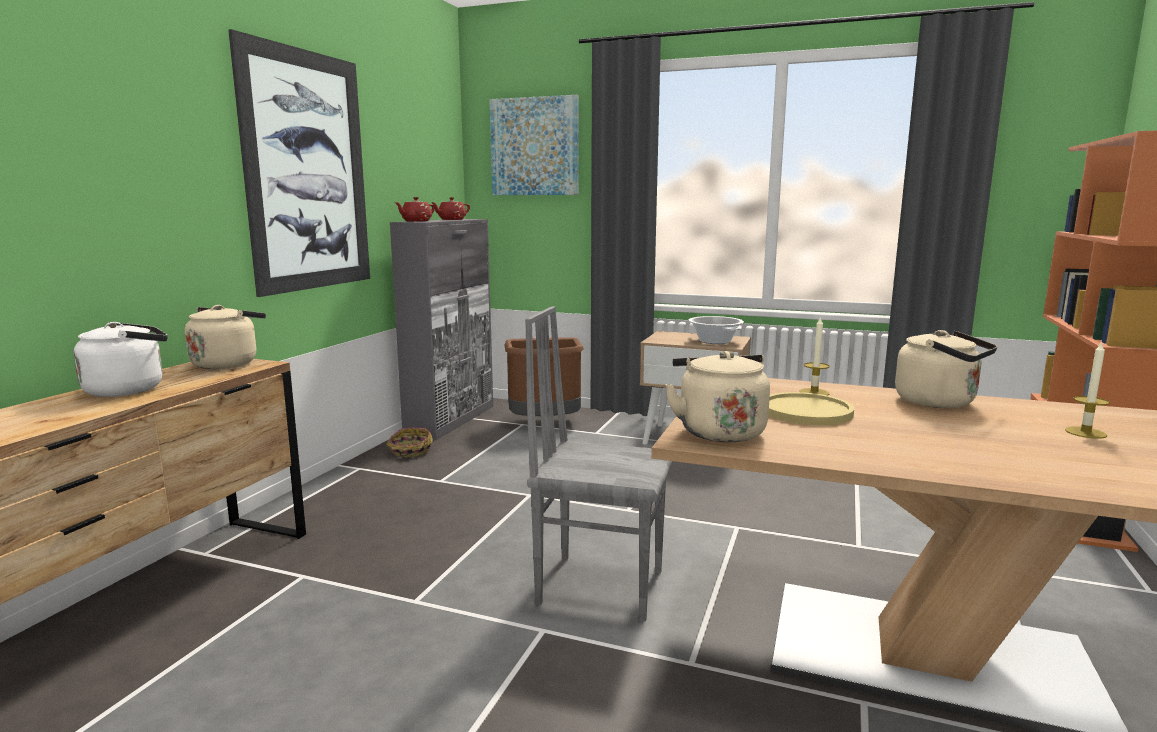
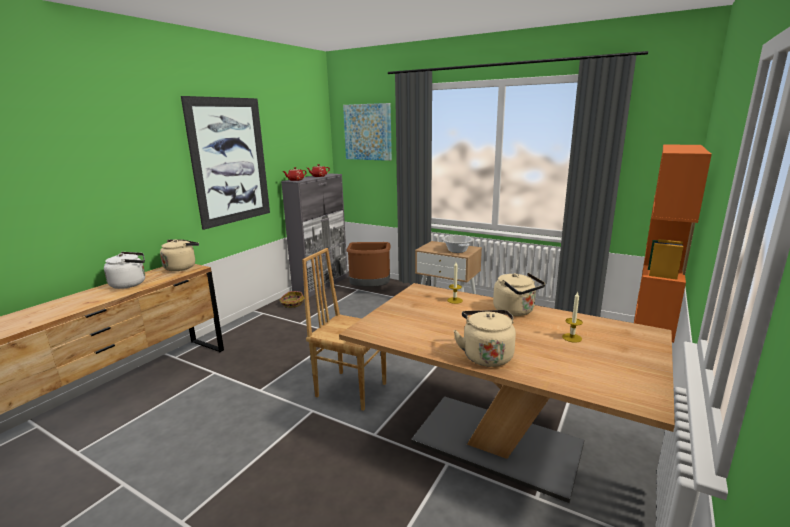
camera: 10 degrees right, 5 degrees up
(600, 585) = (351, 389): grey chair -> brown chair
(718, 431) = (379, 325): beige kettle -> beige kettle (486, 355)
(806, 411) = (437, 314): yellow plate -> none

